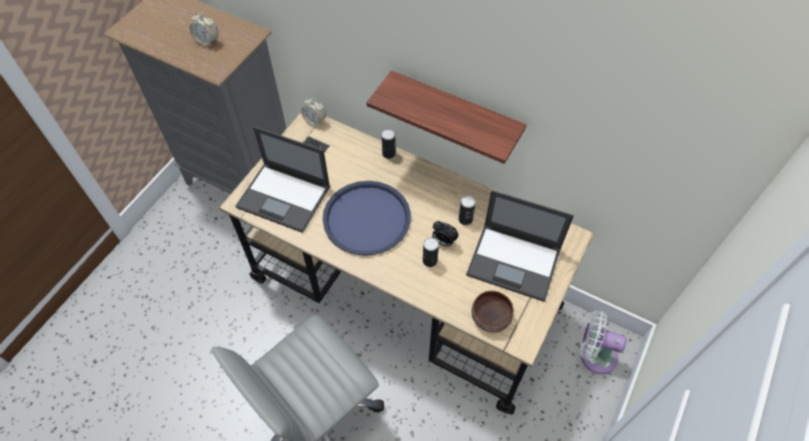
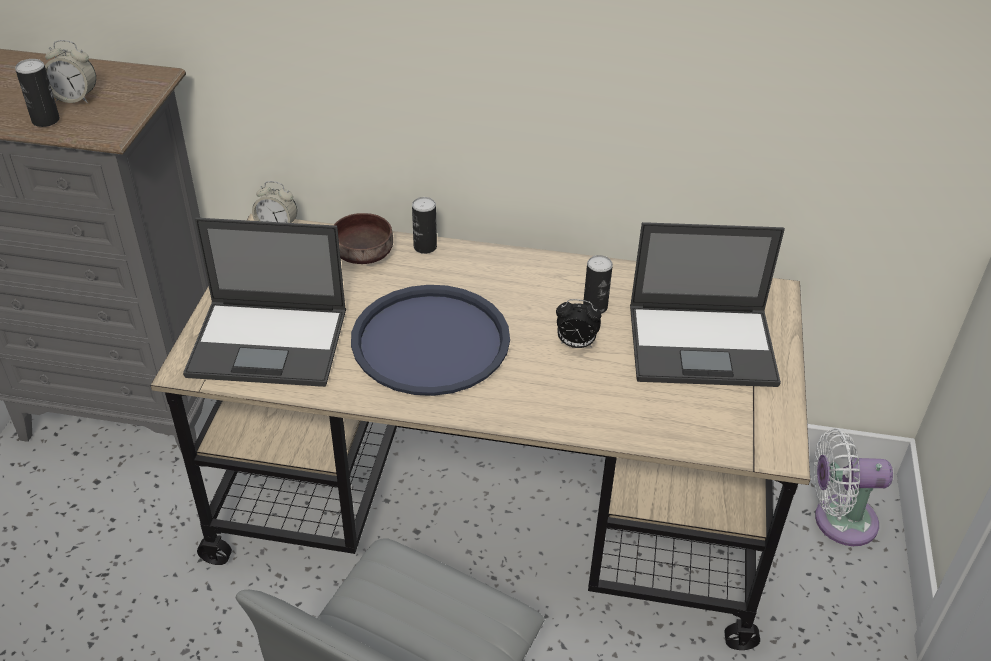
camera: 20 degrees left, 15 degrees down
(429, 260) = (566, 375): can -> can (46, 120)
(455, 115) = (538, 134): shelf -> none
(492, 316) = (709, 428): brown bowl -> brown bowl (365, 253)

